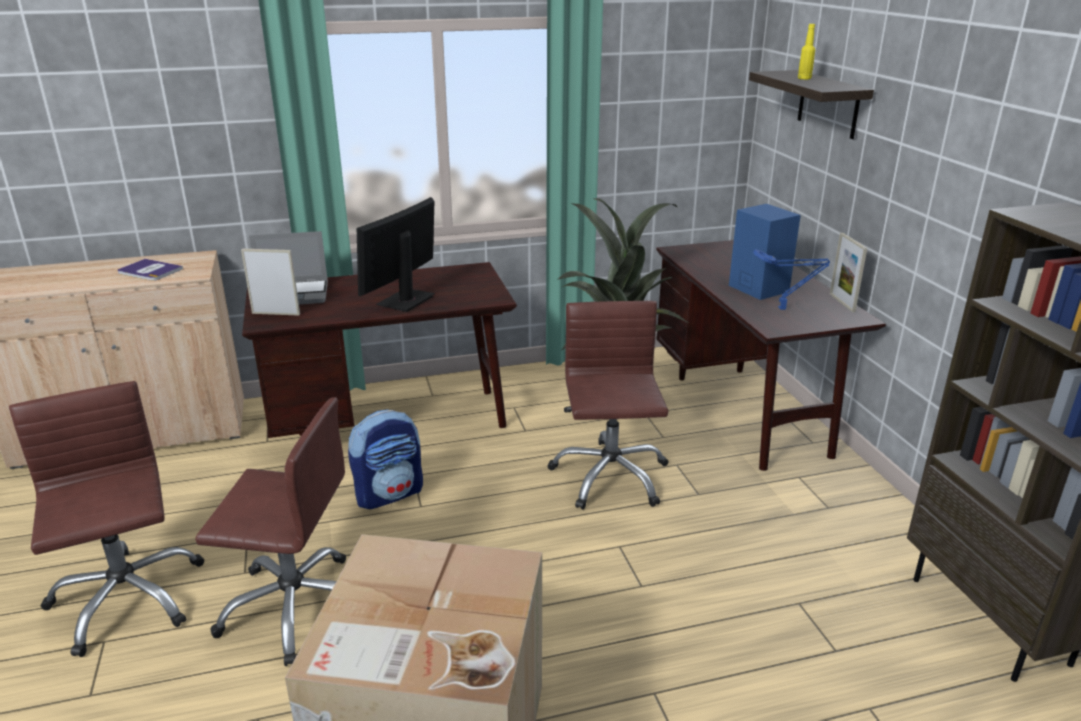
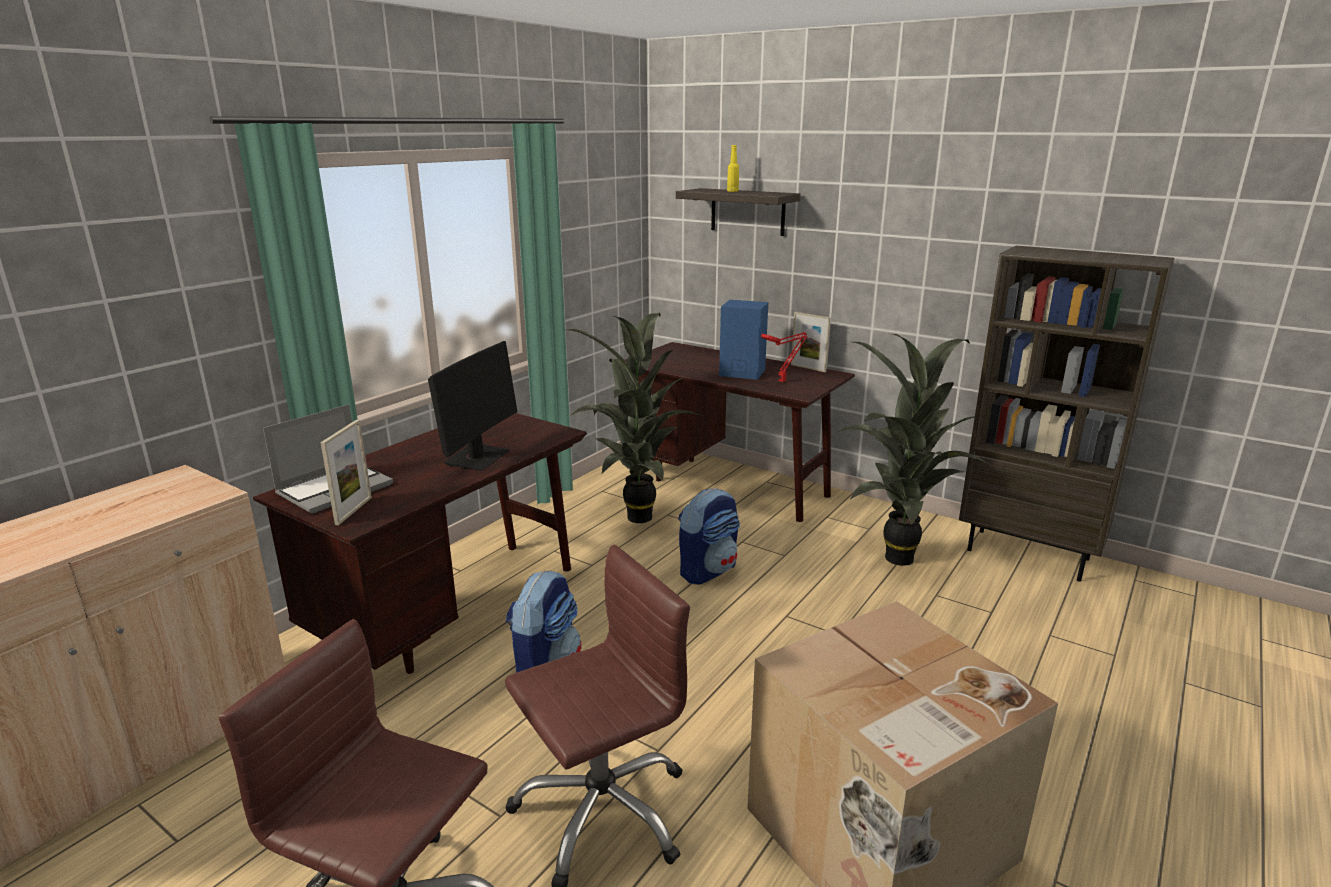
camera: 40 degrees left, 5 degrees down
(149, 271) = (132, 509): book -> none
(276, 314) = (354, 510): picture frame -> picture frame turned 135 degrees clockwise
(405, 301) = (477, 458): monitor -> monitor turned 150 degrees counterclockwise
(609, 476) = (708, 570): brown office chair -> backpack
(784, 309) = (783, 381): blue table lamp -> red table lamp
(810, 545) = (892, 556): none -> potted plant

